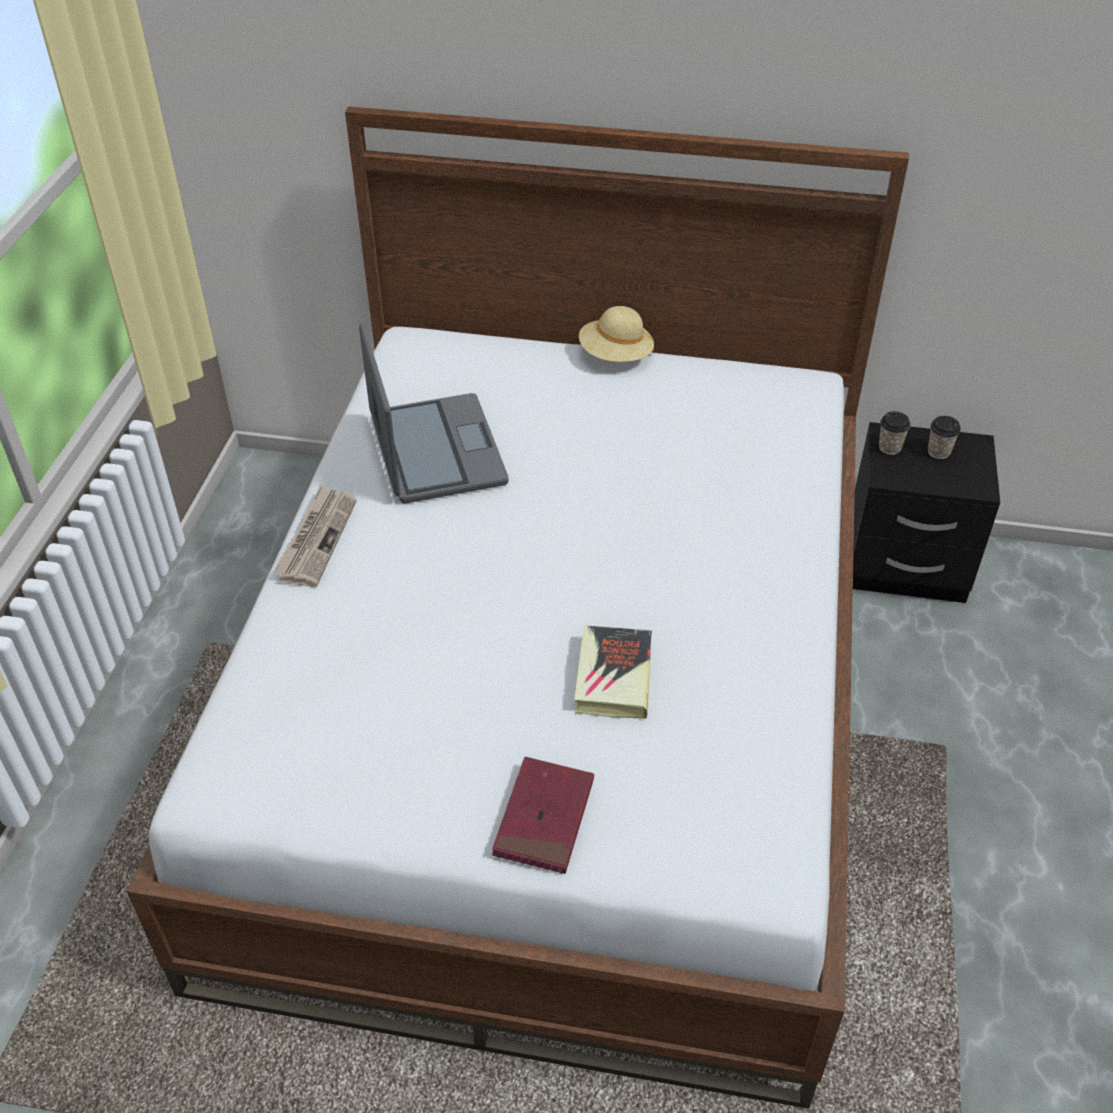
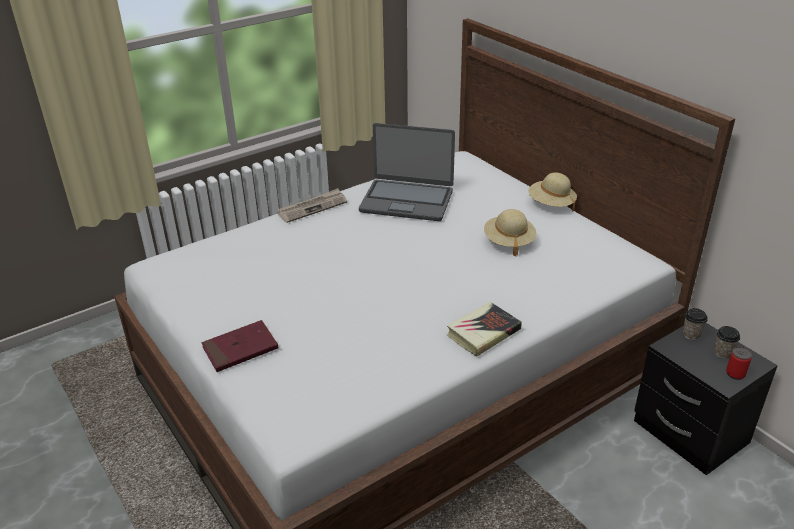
camera: 45 degrees right, 10 degrees down
(435, 450) = (407, 201): laptop -> laptop turned 75 degrees clockwise
(613, 677) = (347, 320): book -> book (483, 332)
(643, 440) = (508, 242): none -> beige hat
(974, 469) = (735, 374): none -> can

